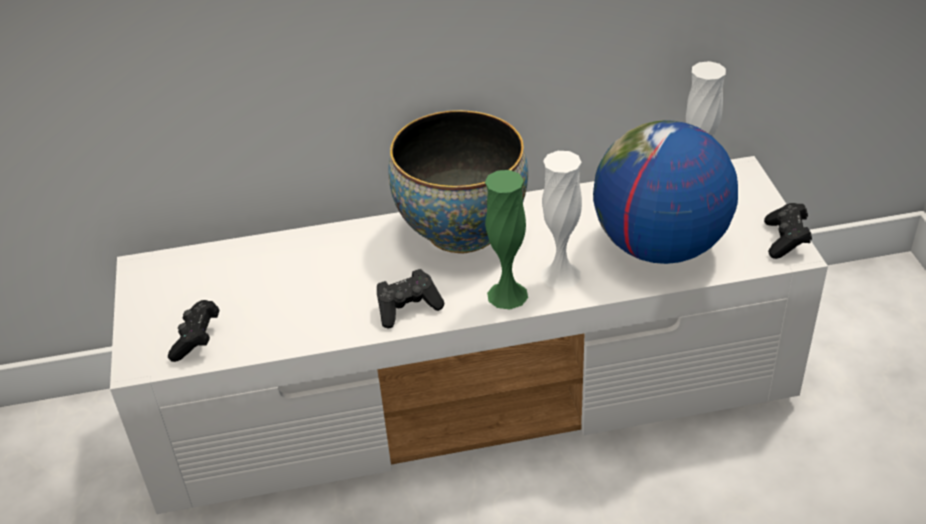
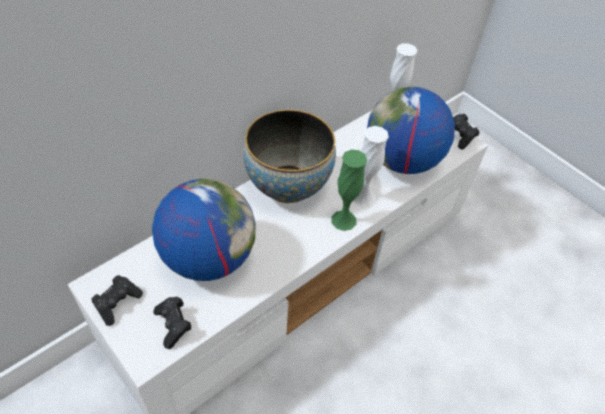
camera: 35 degrees left, 10 degrees up
(294, 281) = (208, 257): none -> globe
(408, 308) = (293, 250): black game controller -> black game controller (117, 303)

